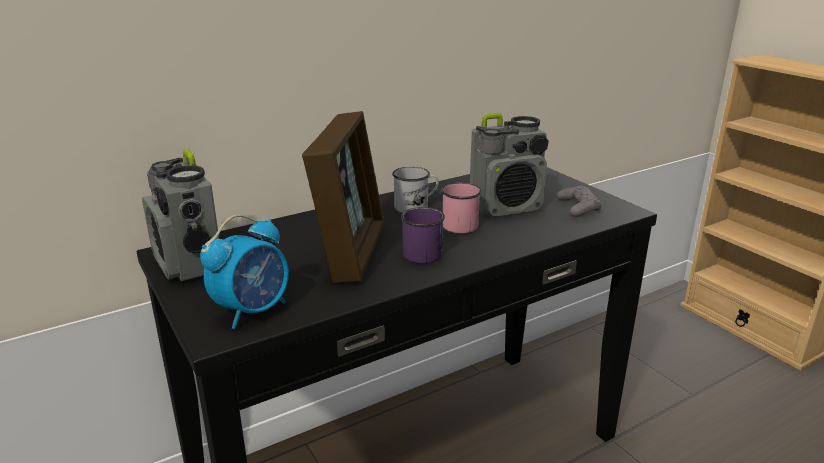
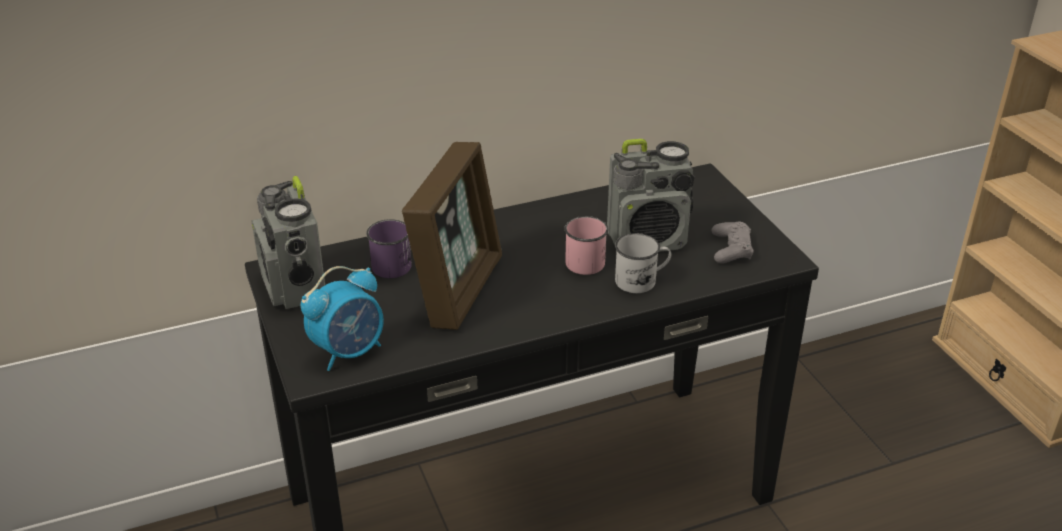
camera: 10 degrees right, 10 degrees up
(416, 206) = (546, 229): white mug -> white mug (641, 280)
(421, 251) = (532, 295): purple mug -> purple mug (393, 263)

